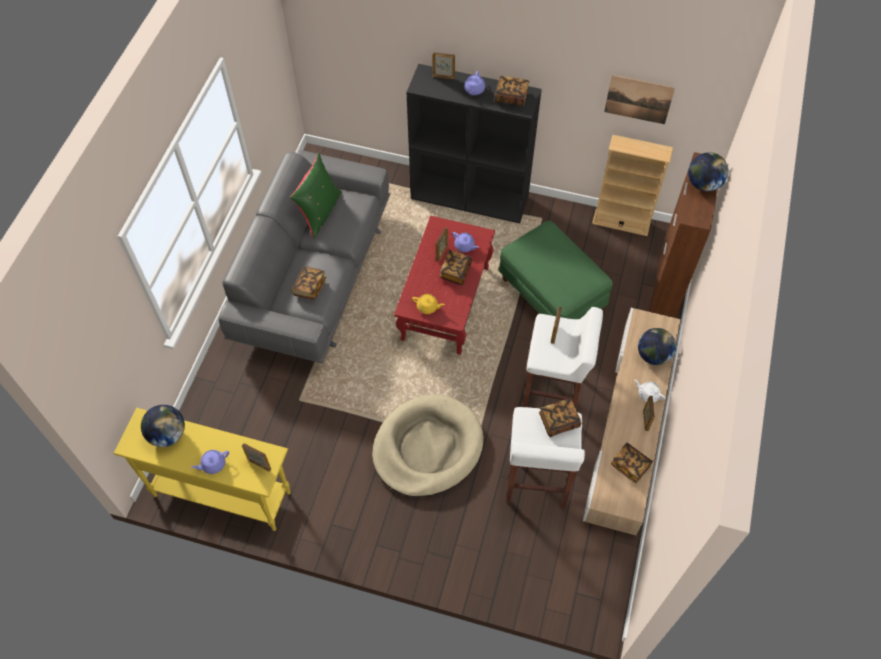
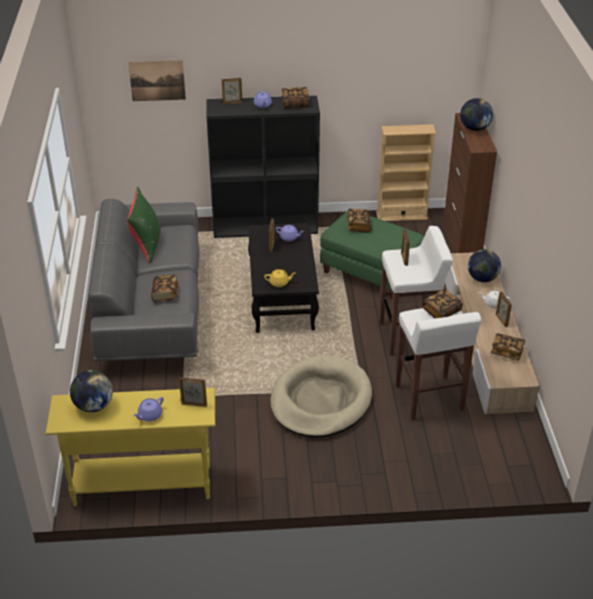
camera: 20 degrees left, 20 degrees down
(445, 302) = (282, 298): red coffee table -> black coffee table
(455, 272) = (290, 255): book -> book (358, 226)
(638, 99) = (397, 85): picture -> picture (157, 80)

